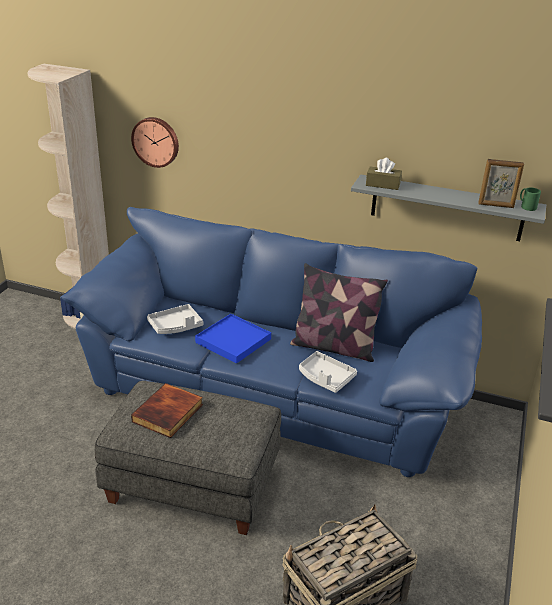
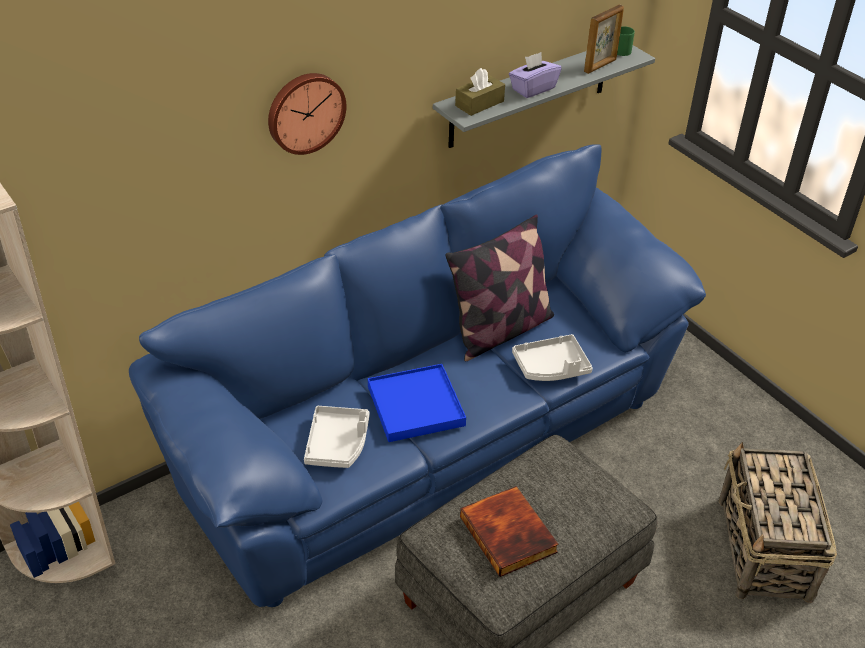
camera: 55 degrees left, 10 degrees up
(156, 141) = (125, 210): wall clock -> wall clock (305, 112)
(427, 194) = (533, 89): none -> purple tissue box

